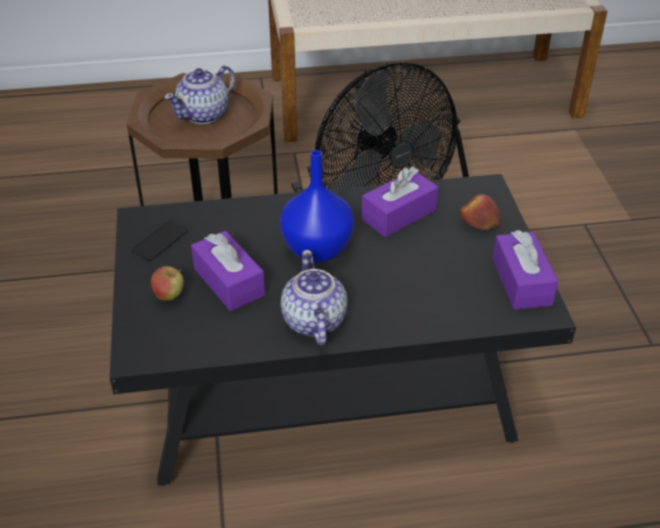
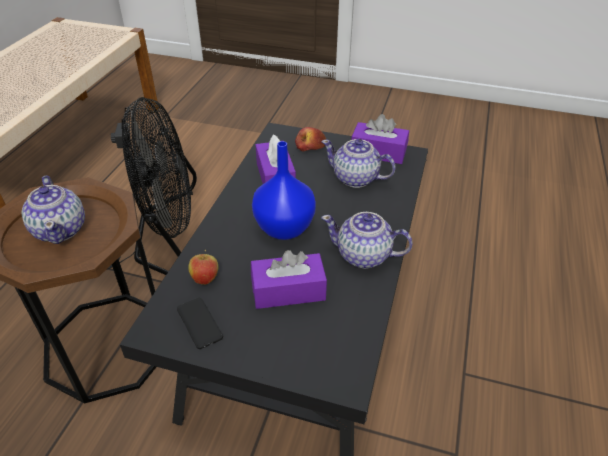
camera: 65 degrees left, 0 degrees up
(169, 296) = (281, 336): apple -> apple (205, 279)
(448, 277) = (356, 178): none -> teapot

